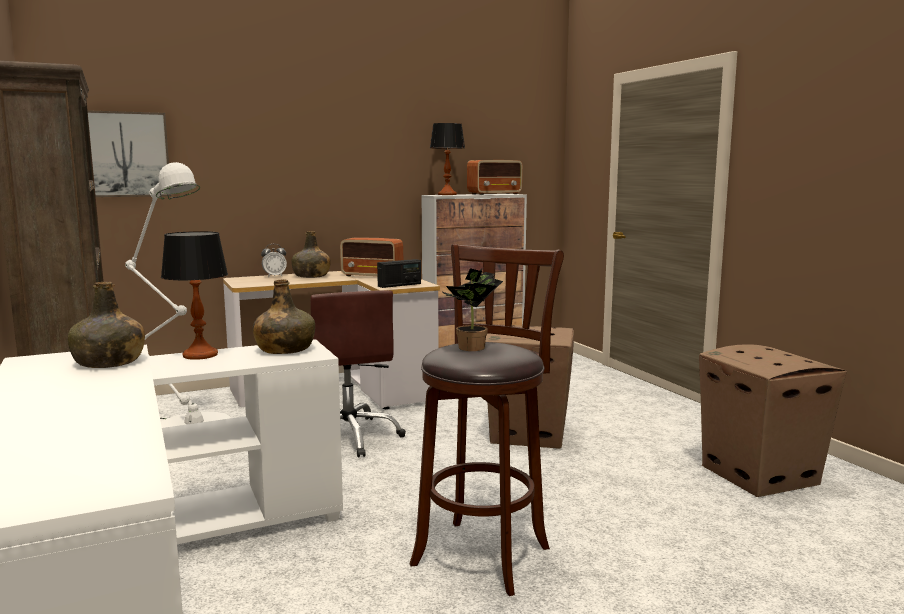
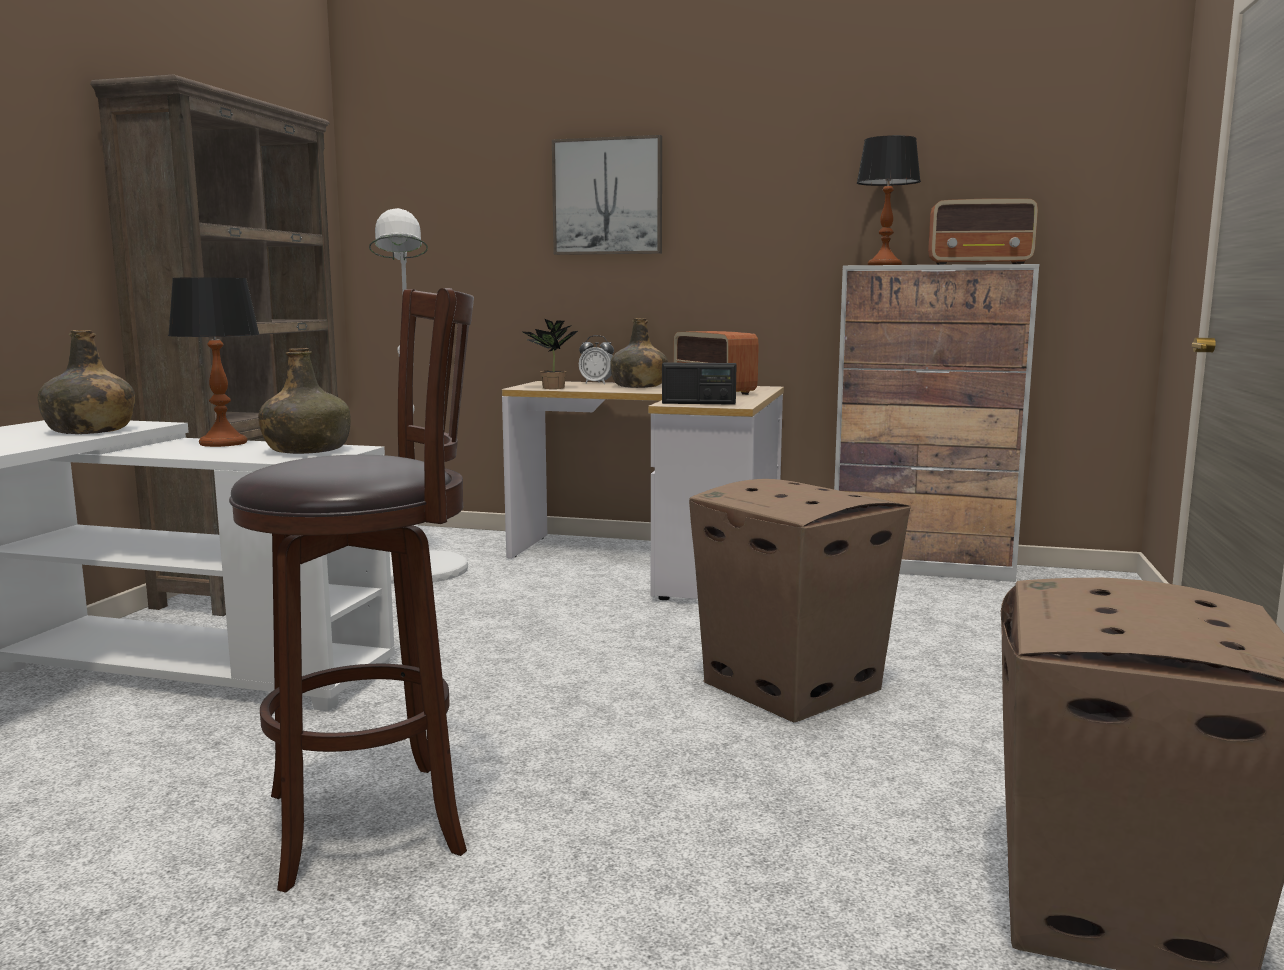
camera: 40 degrees right, 0 degrees up
(123, 154) = (433, 211): picture -> picture (608, 196)
(349, 437) = (546, 621): brown office chair -> none
(471, 349) = (334, 459): potted plant -> potted plant (551, 388)

